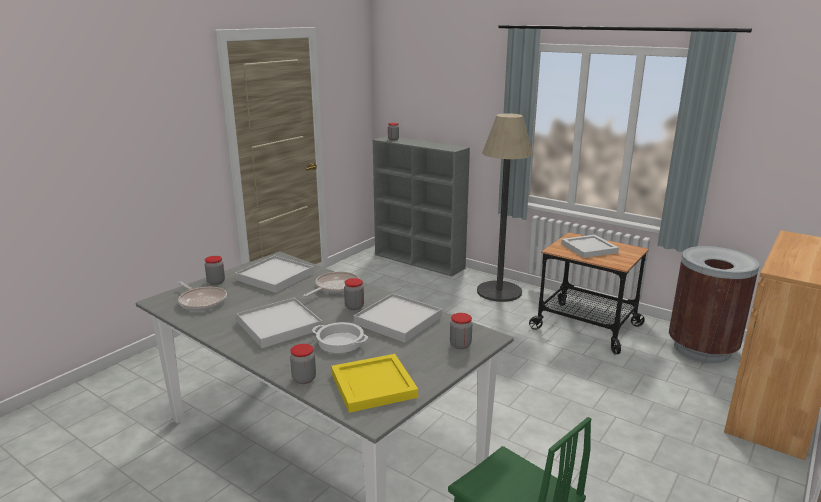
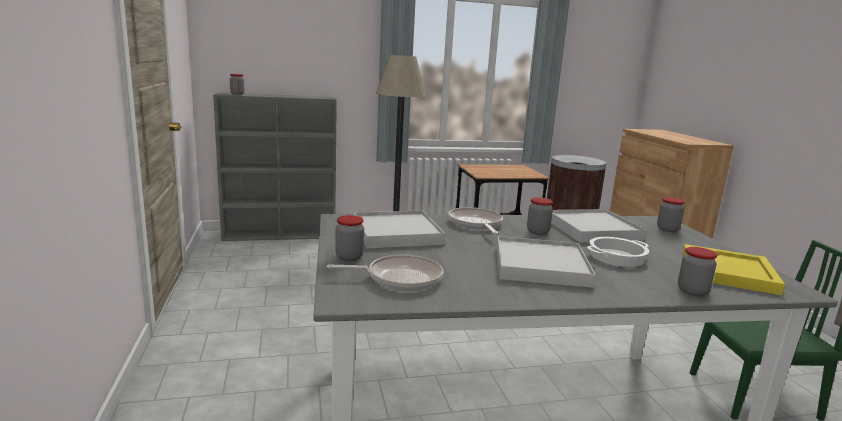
camera: 50 degrees left, 5 degrees down
(590, 248) = (497, 170): white tray -> none

